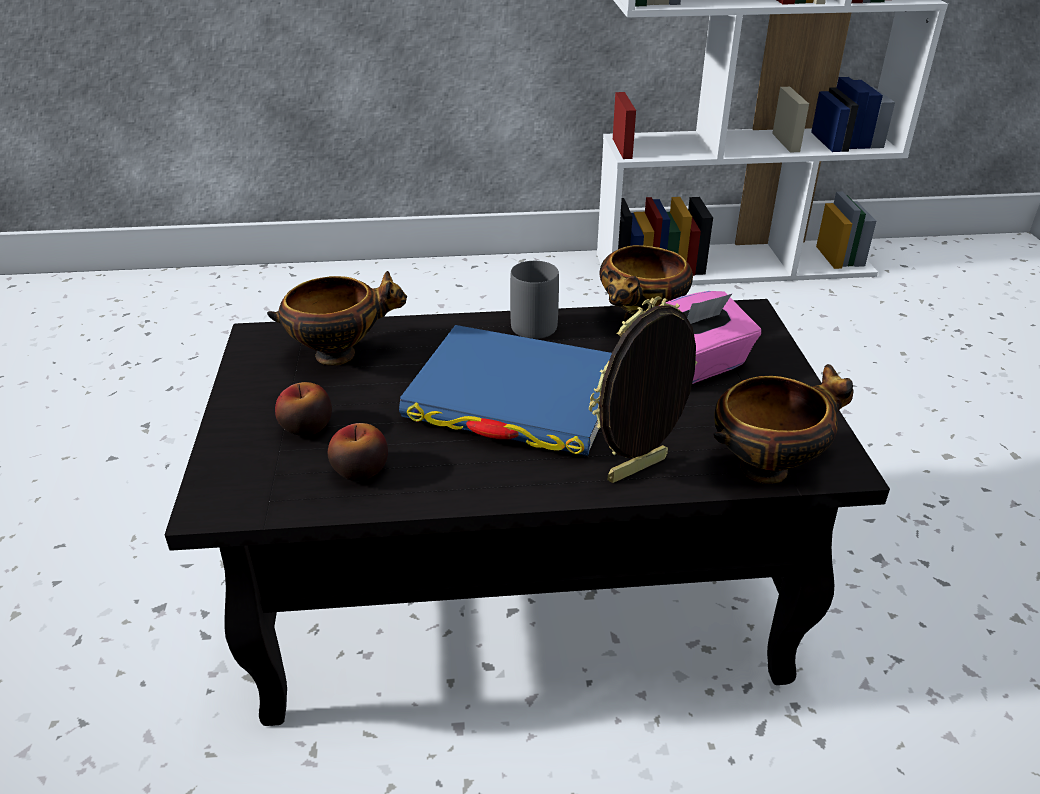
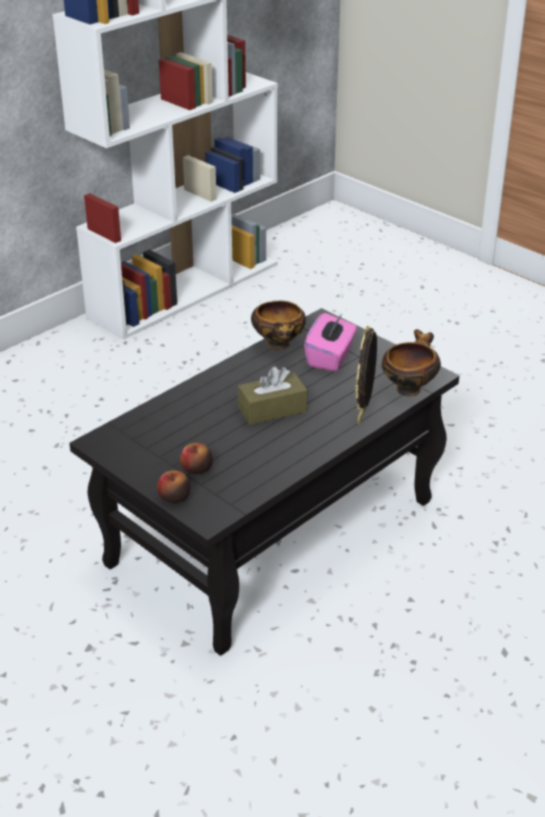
camera: 40 degrees left, 0 degrees up
(340, 354) = (156, 430): bowl -> none
(360, 470) = (250, 472): apple -> apple (174, 497)
(515, 398) = (272, 409): blue book -> brown tissue box
(530, 321) = (226, 369): grey mug -> none

